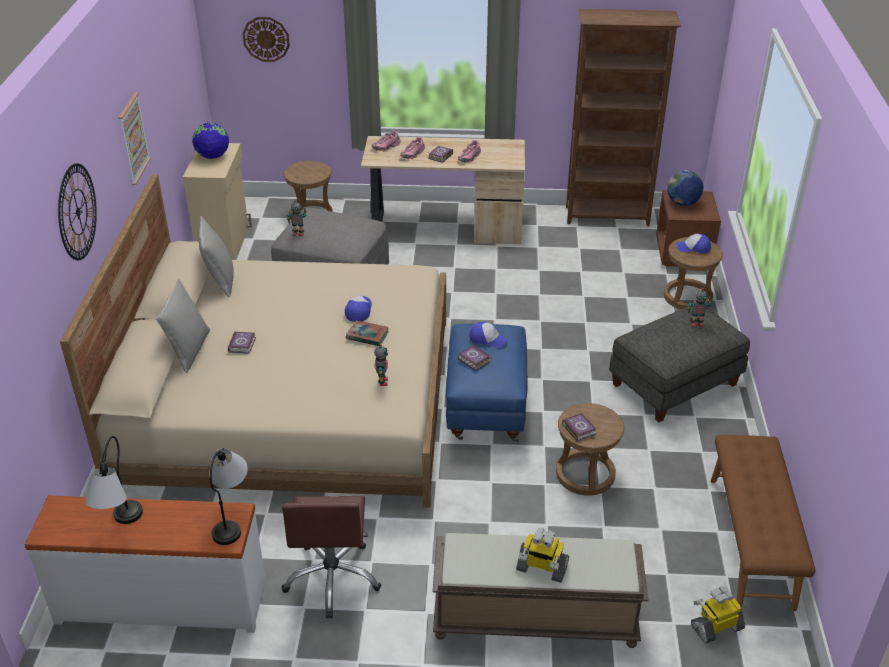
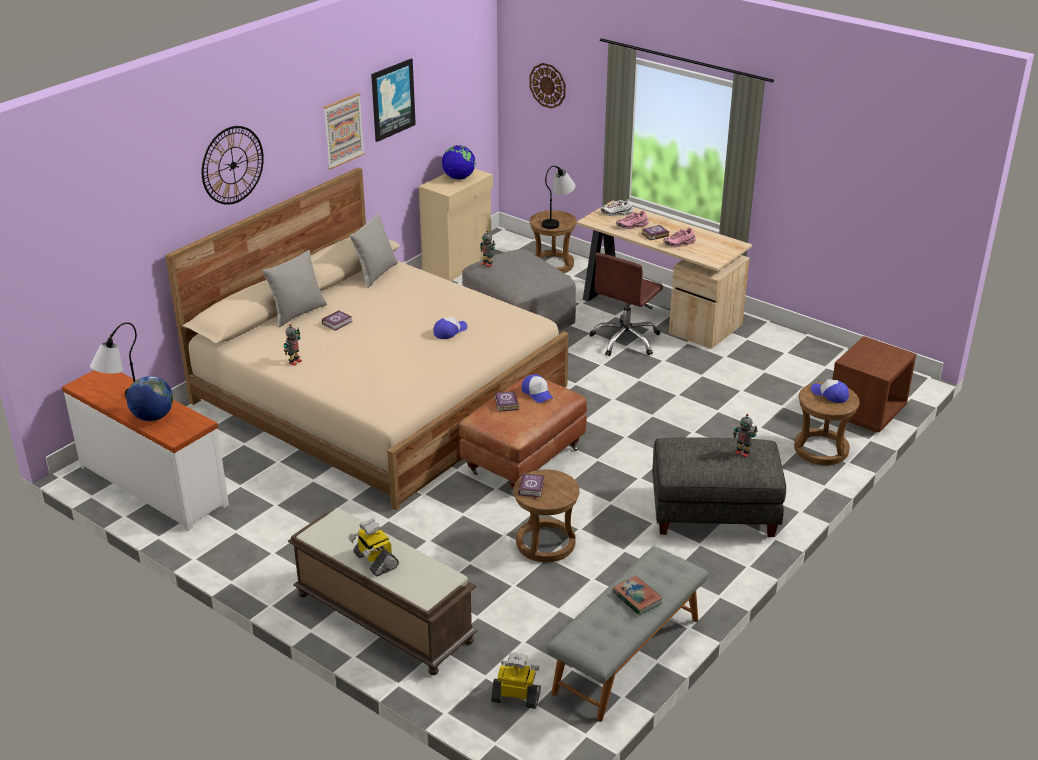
camera: 35 degrees right, 5 degrees down
(153, 91) = (392, 99): none -> picture
(232, 519) = (192, 425): table lamp -> table lamp (558, 221)
(333, 578) = (274, 523): brown office chair -> brown office chair (625, 340)
(367, 336) = (434, 350): book -> book (637, 598)
(382, 382) = (402, 385): toy robot -> toy robot (294, 362)
(386, 147) = (616, 213): pink shoe -> white shoe
(485, 407) = (523, 460): blue ottoman -> brown ottoman
(608, 217) = (827, 355): brown bookcase -> none
(682, 203) = (868, 353): globe -> globe (153, 417)
(752, 541) = (628, 656): brown bench -> grey bench

